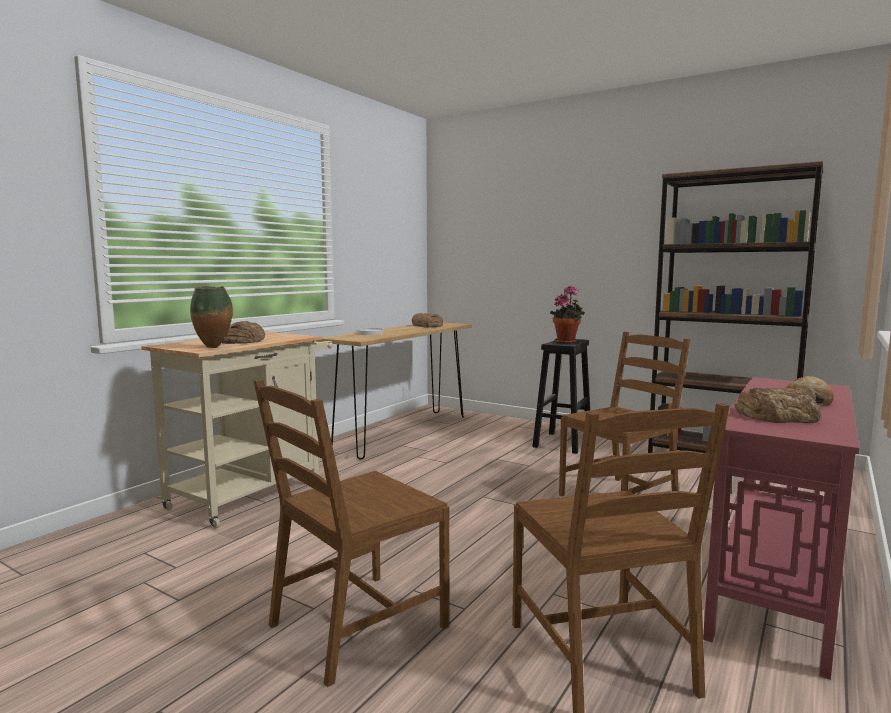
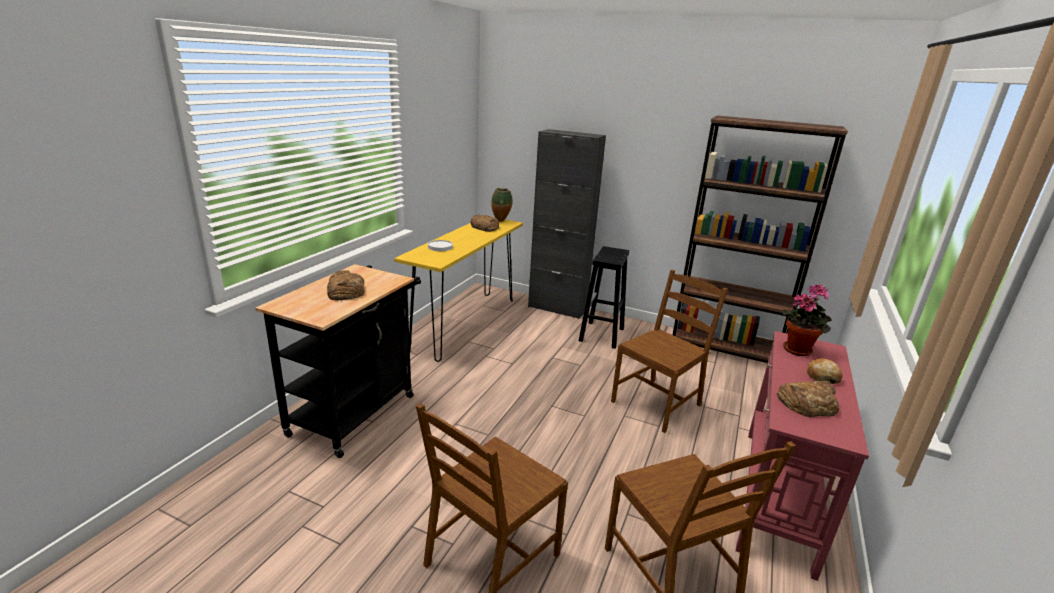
camera: 10 degrees left, 15 degrees up
(214, 347) = (330, 312): vase -> vase (501, 221)
(253, 493) = (357, 410): beige cart -> black cart
(403, 433) = (465, 324): brown console table -> yellow console table
(515, 423) = (557, 308): none -> black cabinet
(567, 342) = (613, 255): potted plant -> potted plant (799, 349)

